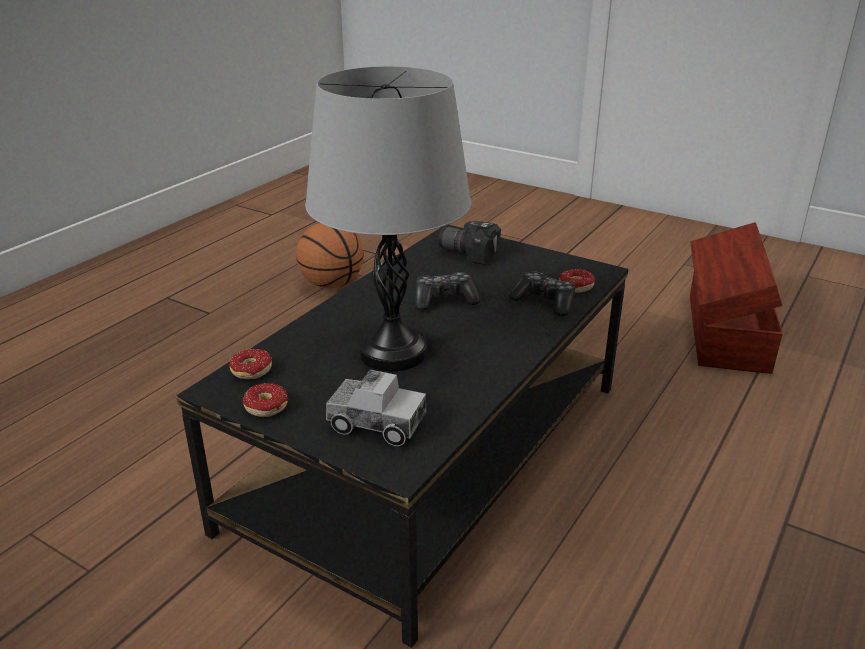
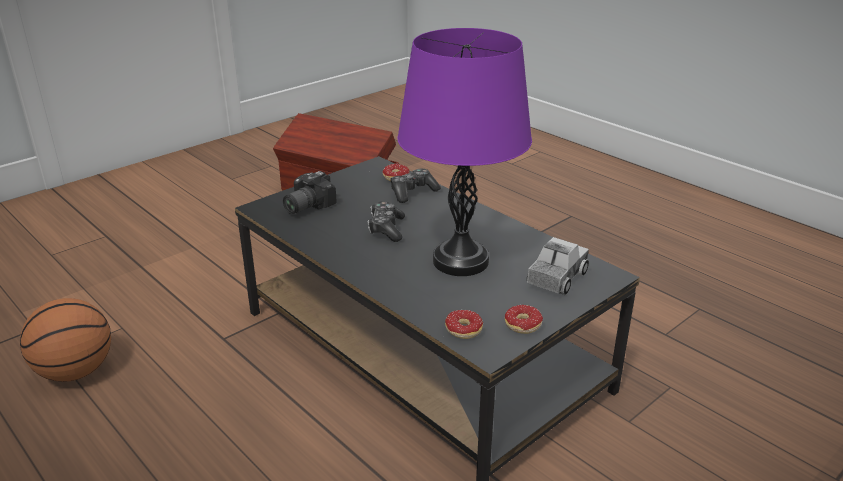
camera: 75 degrees left, 0 degrees up
(393, 352) = (460, 261): grey table lamp -> purple table lamp

